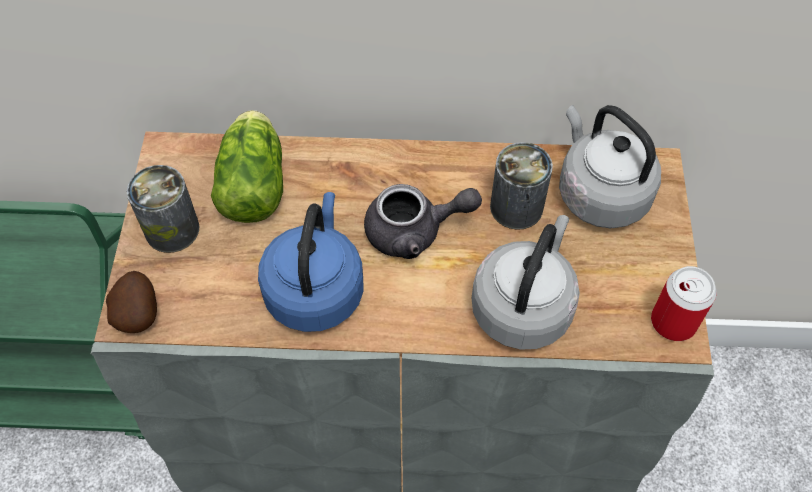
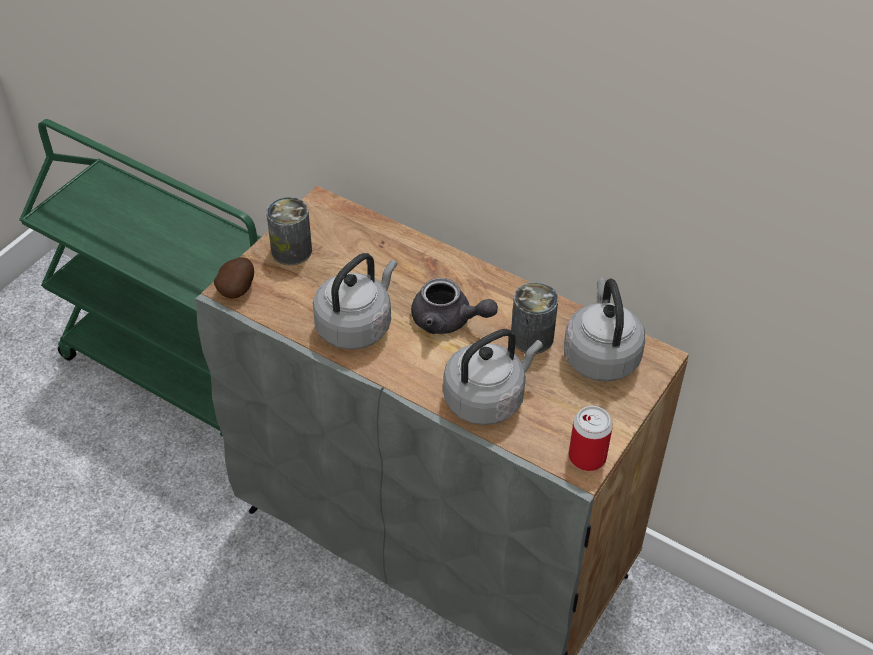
camera: 30 degrees right, 10 degrees down
(254, 181) = (364, 244): lettuce -> none
(316, 289) = (356, 325): blue kettle -> grey kettle

